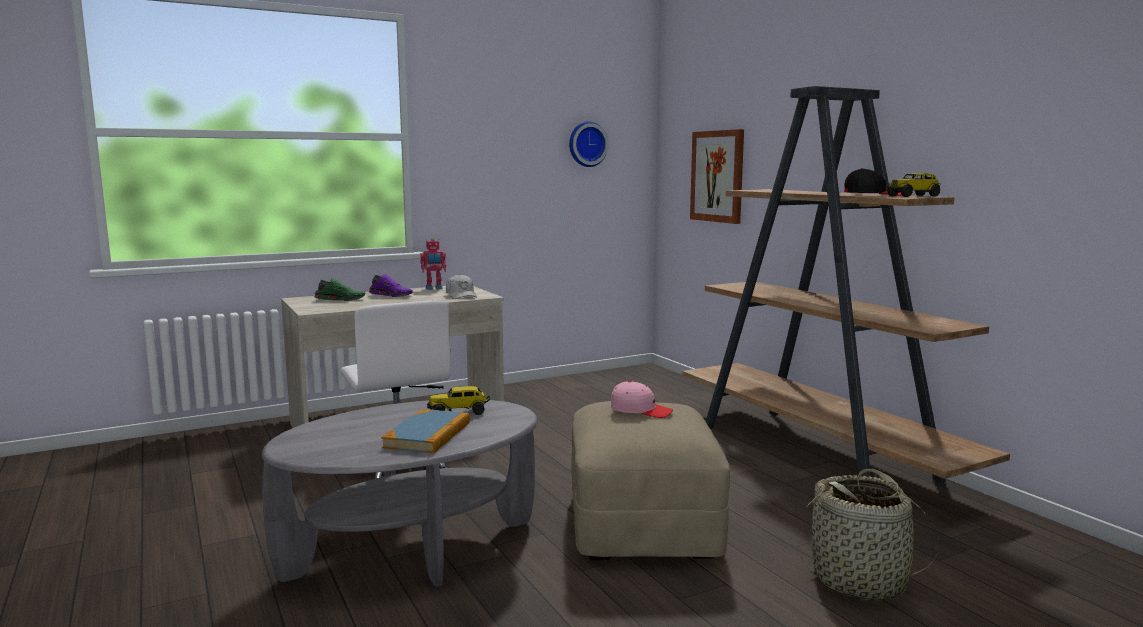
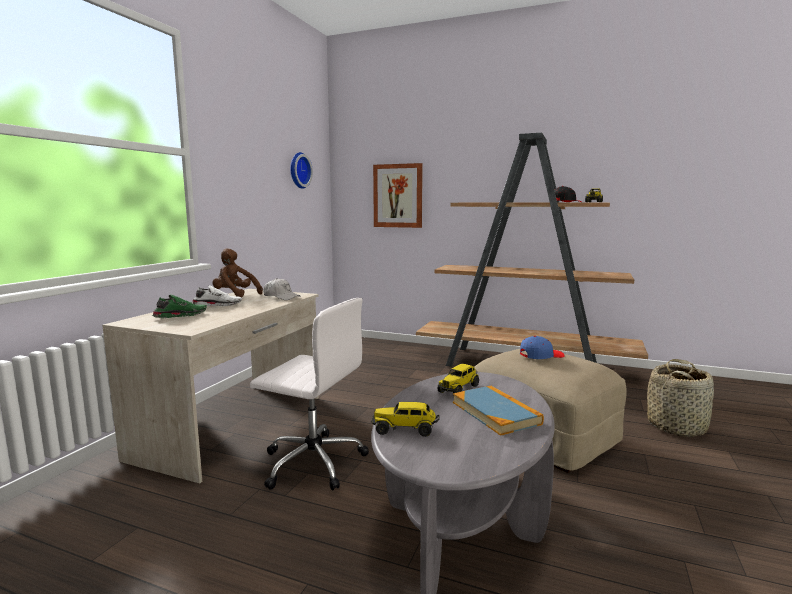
camera: 40 degrees left, 0 degrees up
(336, 424) = (405, 429): none -> toy truck
(391, 295) = (218, 305): purple shoe -> white shoe
(434, 288) = (235, 295): toy robot -> brown plush toy
(640, 410) = (541, 355): pink cap -> blue cap

